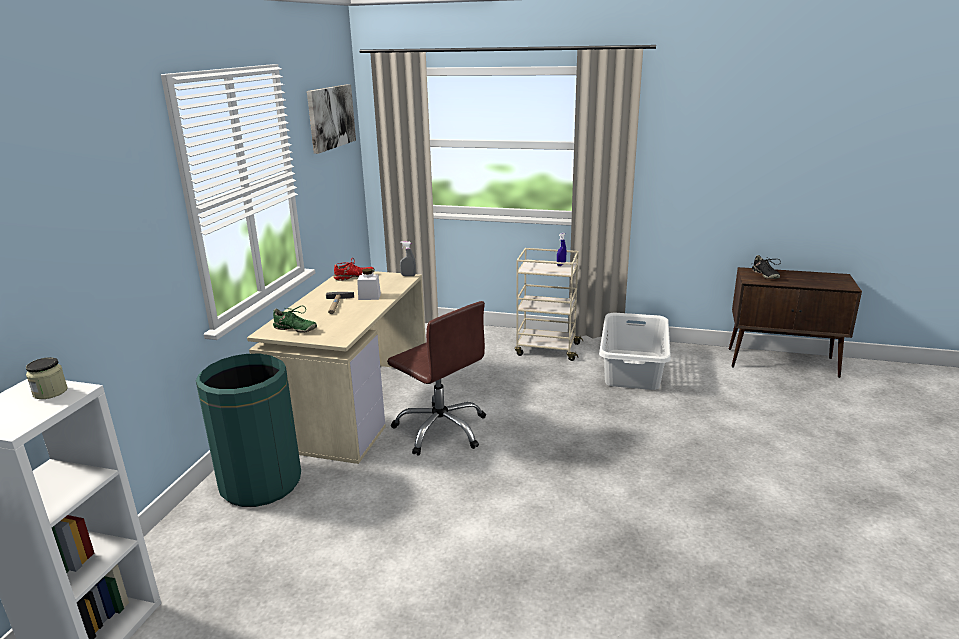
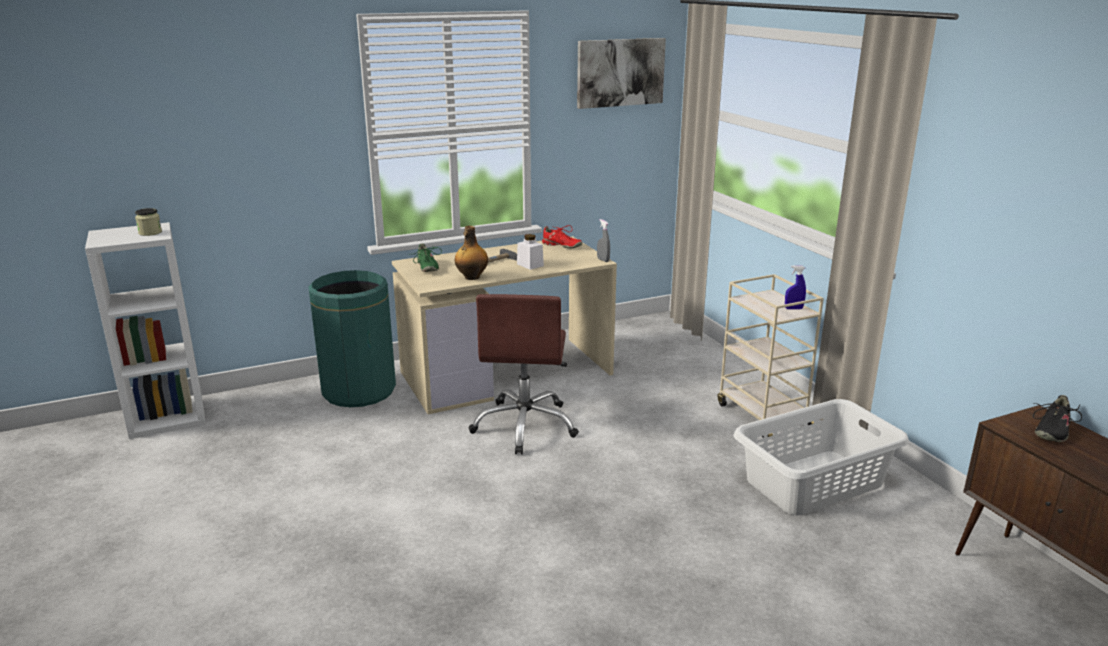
camera: 50 degrees right, 0 degrees up
(353, 321) = (471, 277): none -> bottle

